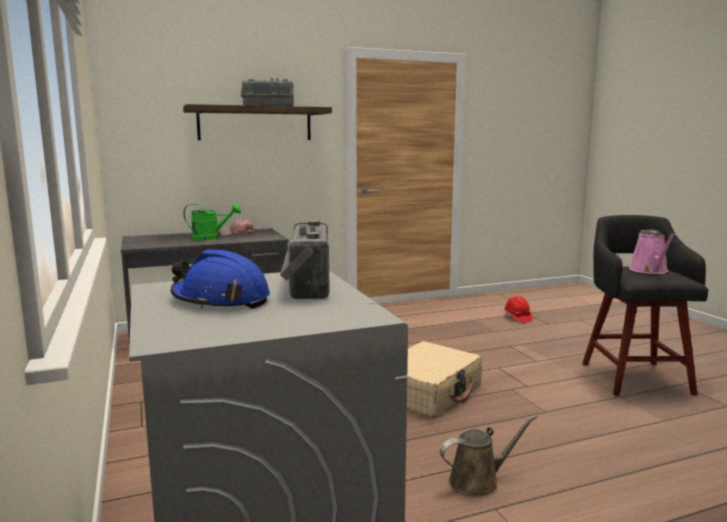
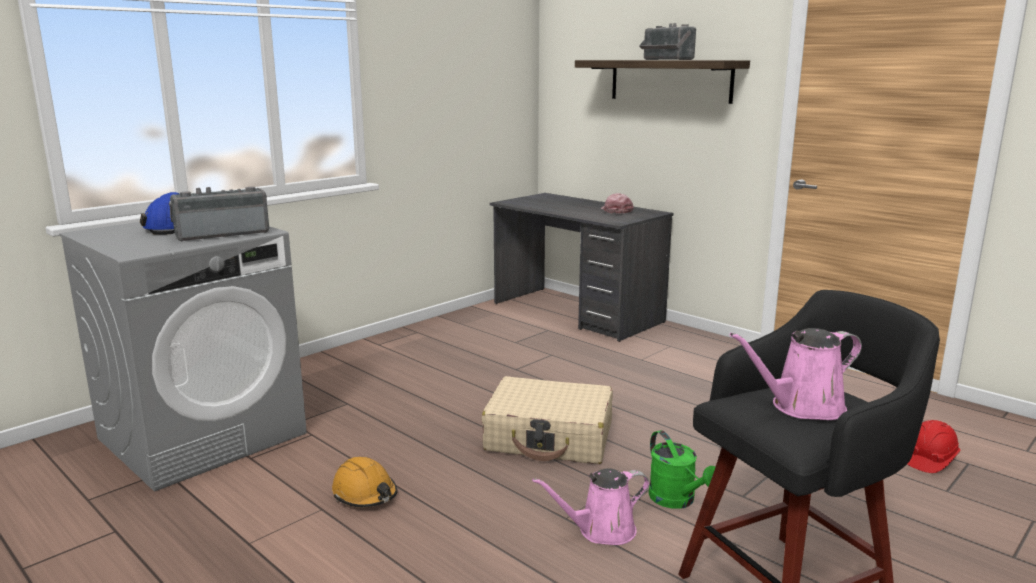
camera: 65 degrees right, 5 degrees up
(210, 238) = (579, 209): green watering can -> green watering can (677, 500)
(478, 482) = (365, 494): brown watering can -> orange hard hat
(564, 404) = (601, 531): none -> pink watering can

